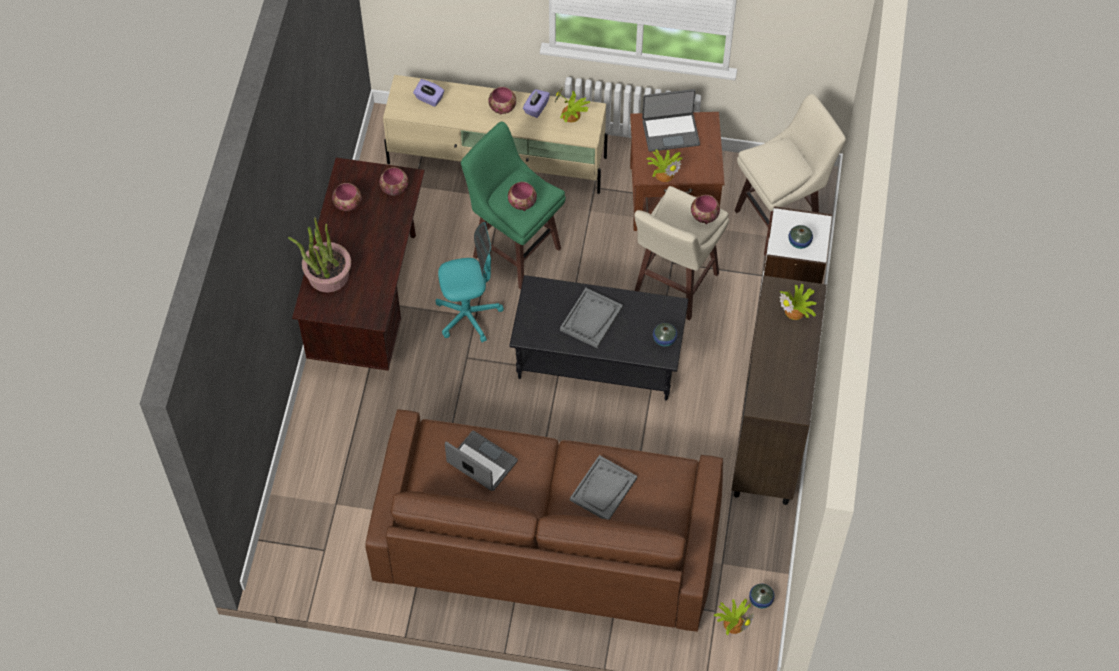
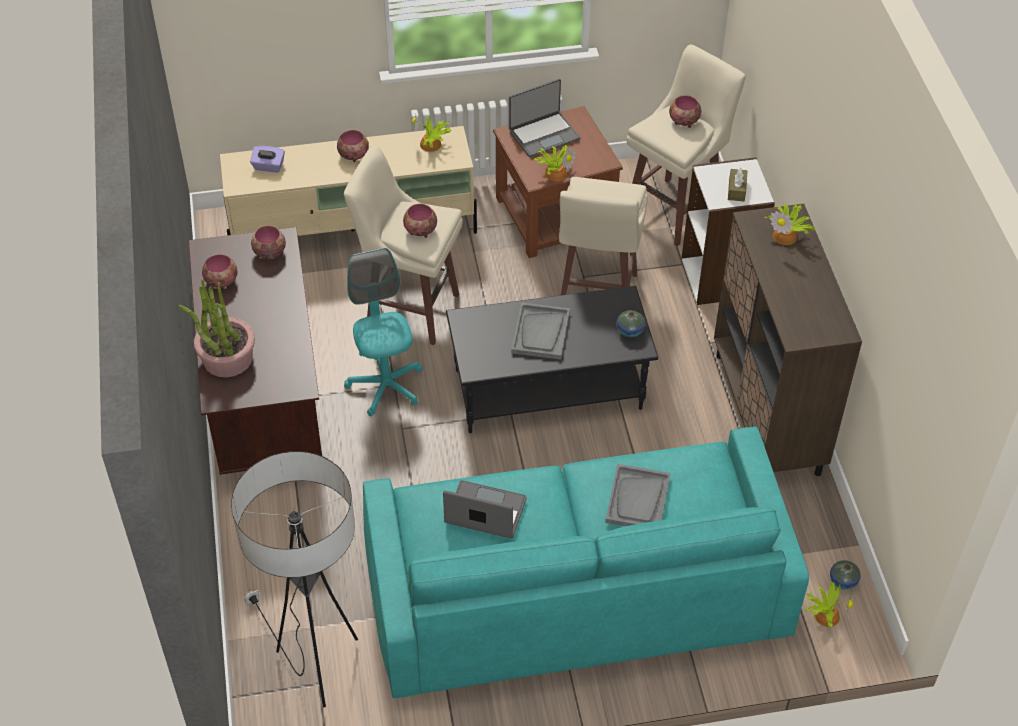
camera: 20 degrees left, 10 degrees down
(327, 535) = (316, 665): none -> floor lamp
(468, 315) = (385, 386): turquoise office chair -> turquoise office chair turned 75 degrees counterclockwise
(515, 250) = (410, 309): green stool -> beige stool
(536, 108) = (390, 147): purple tissue box -> none
(546, 540) = (576, 591): brown sofa -> turquoise sofa
(703, 216) = (623, 194): bowl -> bowl (683, 122)
(799, 241) = (736, 190): vase -> brown tissue box

